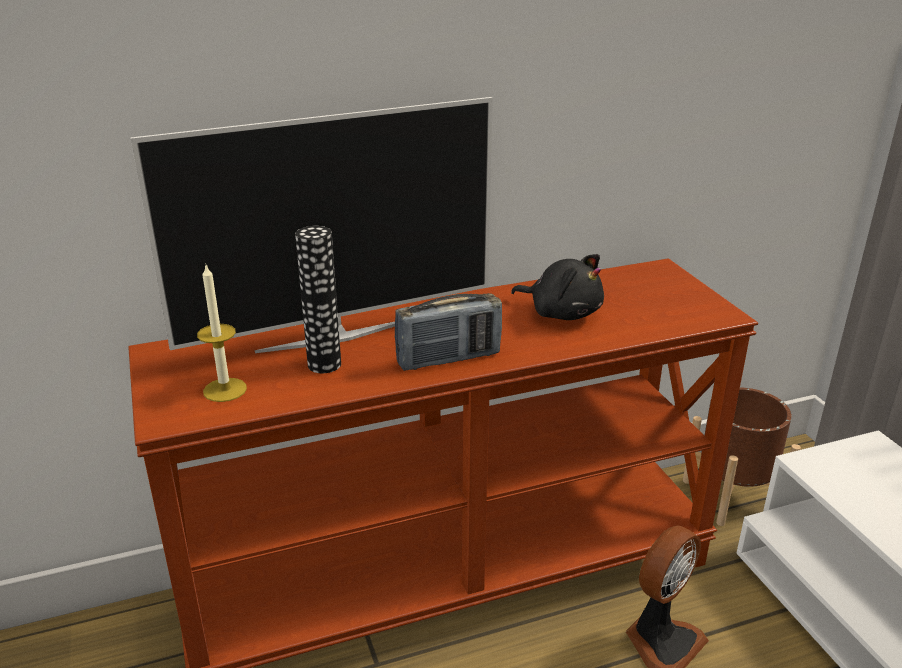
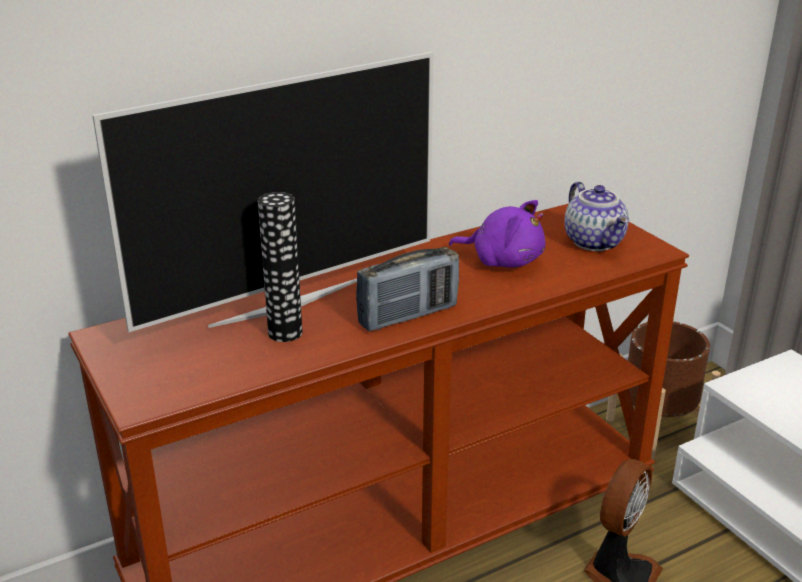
camera: 10 degrees left, 0 degrees up
(225, 390) = (192, 368): candle -> none
(562, 313) = (503, 261): black plush toy -> purple plush toy
(663, 302) = (595, 242): none -> teapot

